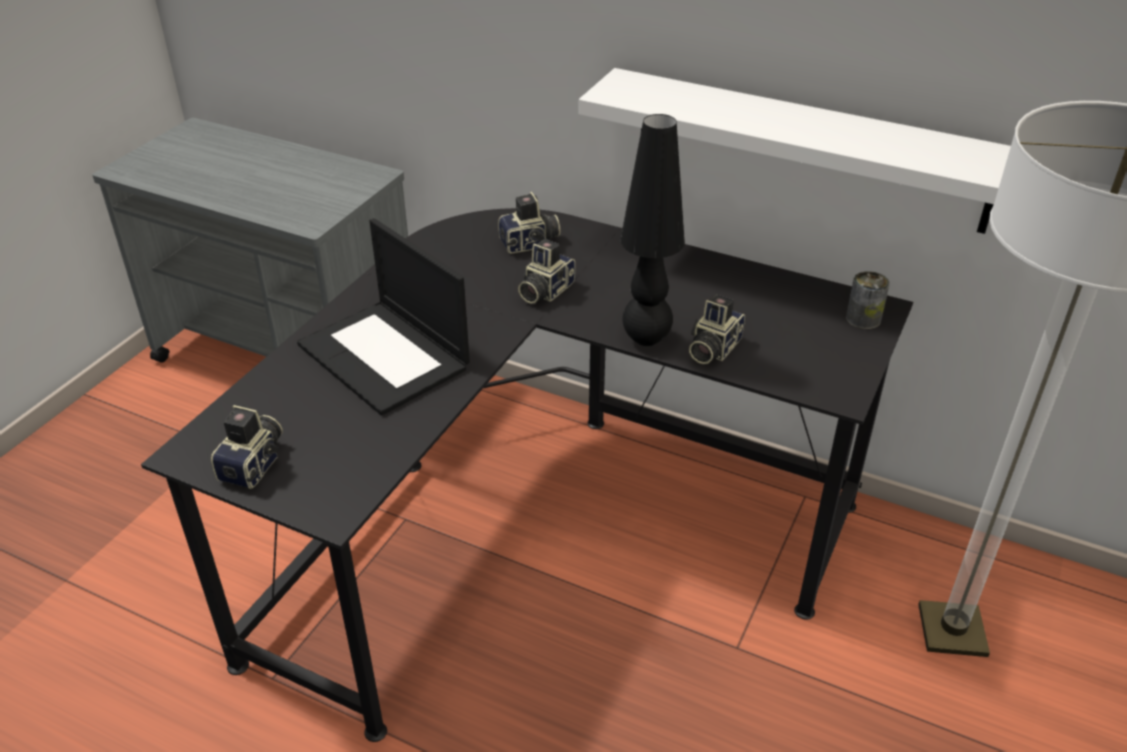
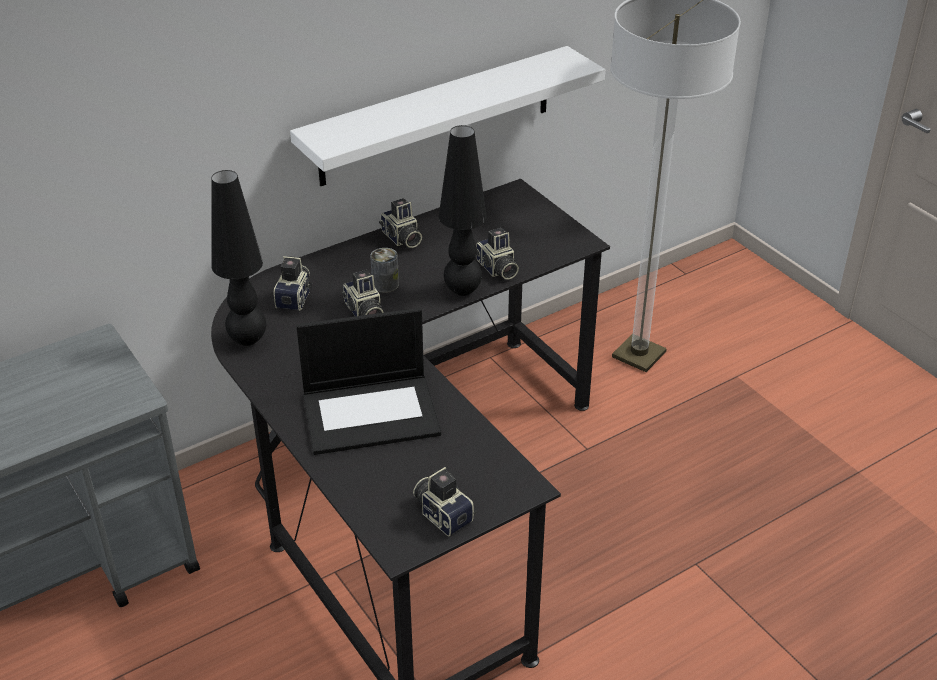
camera: 60 degrees left, 0 degrees up
(441, 244) = (248, 339): none -> black table lamp
(694, 266) = (401, 238): none -> camera
(863, 319) = (520, 202): can -> can (385, 284)

